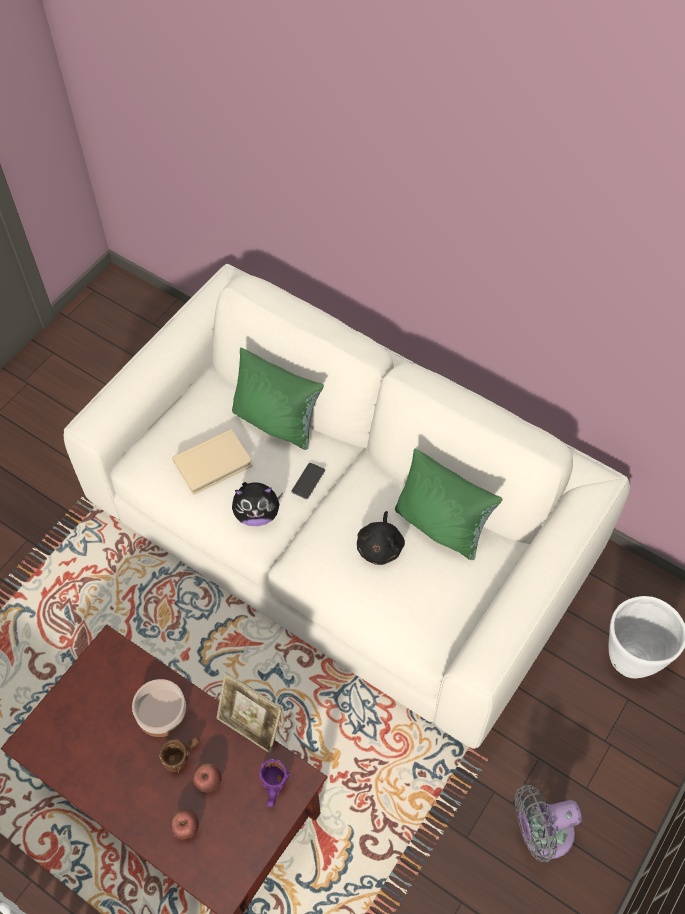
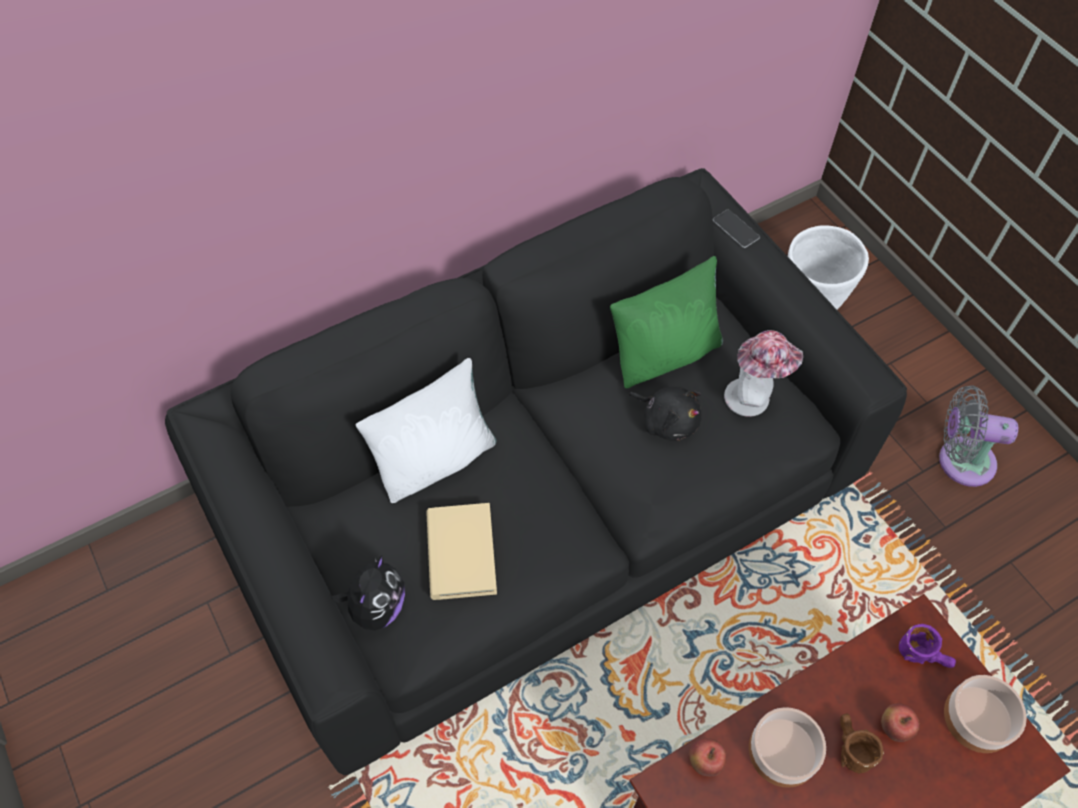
camera: 65 degrees left, 0 degrees up
(186, 827) = (945, 776): apple -> apple (704, 761)
(240, 840) = (977, 718): none -> bowl
(251, 725) = (836, 651): picture frame -> none
(257, 514) = (558, 532): plush toy -> plush toy (376, 607)
(276, 422) = (436, 459): green pillow -> white pillow
(308, 481) = (539, 459): phone -> phone (736, 229)
(343, 525) = (538, 489): white sofa -> black sofa
(433, 597) = (753, 398): none -> hat
(541, 833) = (960, 460): grey fan -> grey fan turned 90 degrees clockwise

